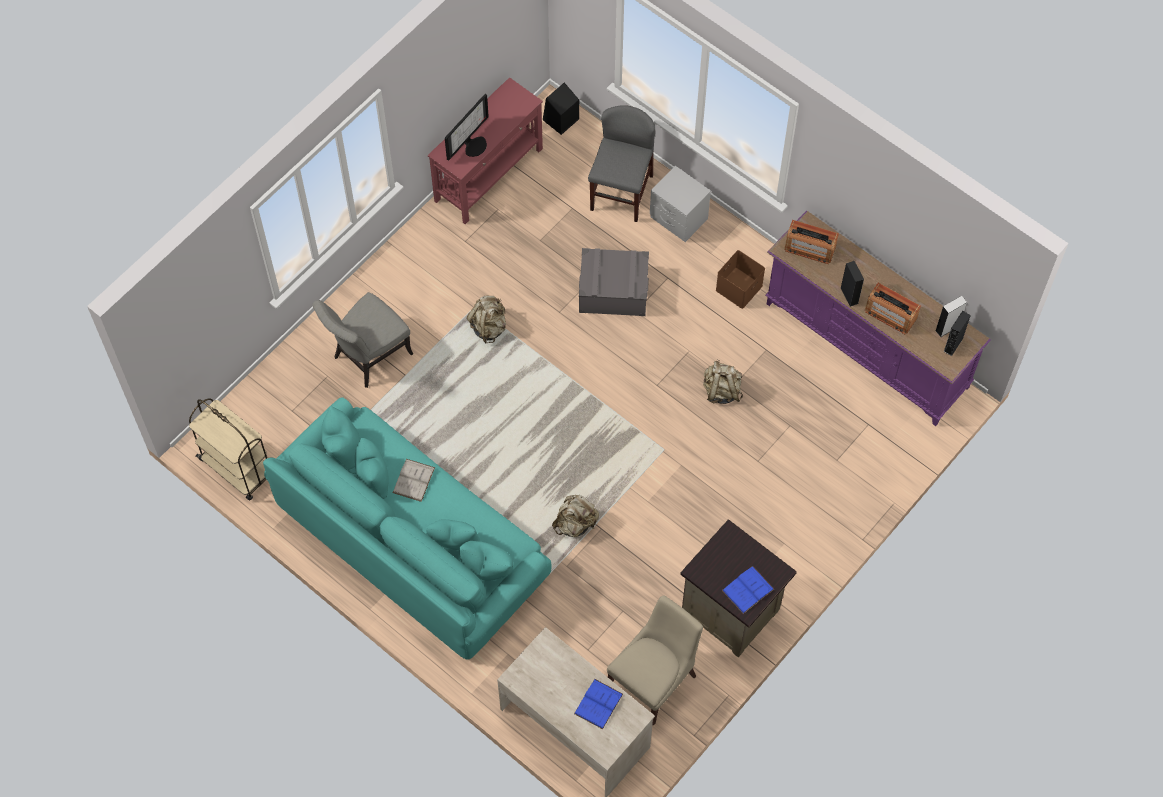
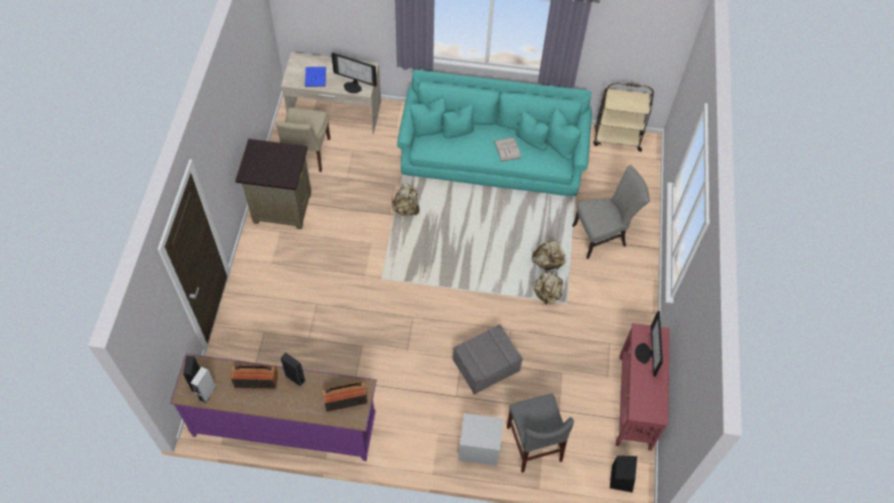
camera: 145 degrees right, 5 degrees down
(368, 357) = (602, 236): grey chair -> grey chair turned 60 degrees clockwise
(556, 657) = (353, 86): none -> monitor
(721, 390) = (368, 336): beige backpack -> beige backpack (548, 262)
(739, 289) = (400, 417): brown storage box -> none
(748, 589) = (260, 156): blue book -> none

